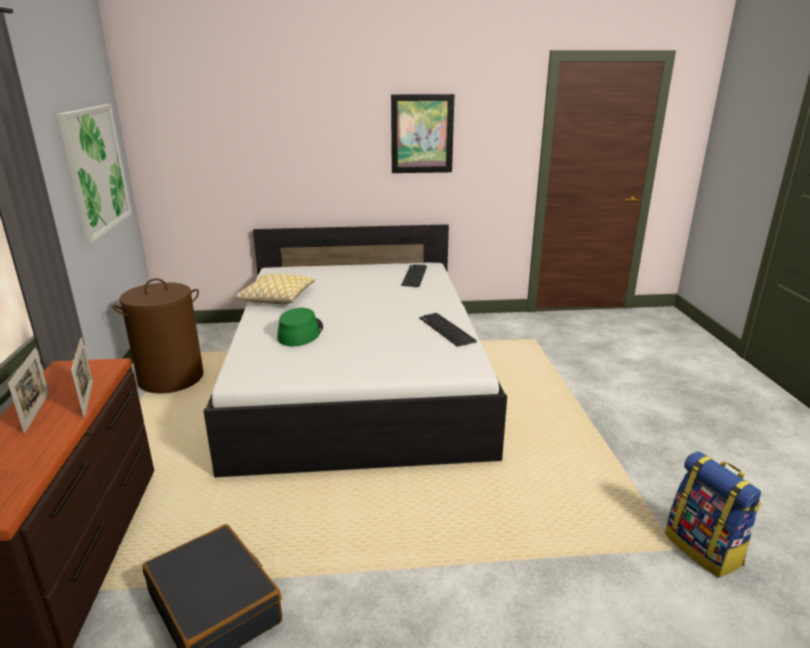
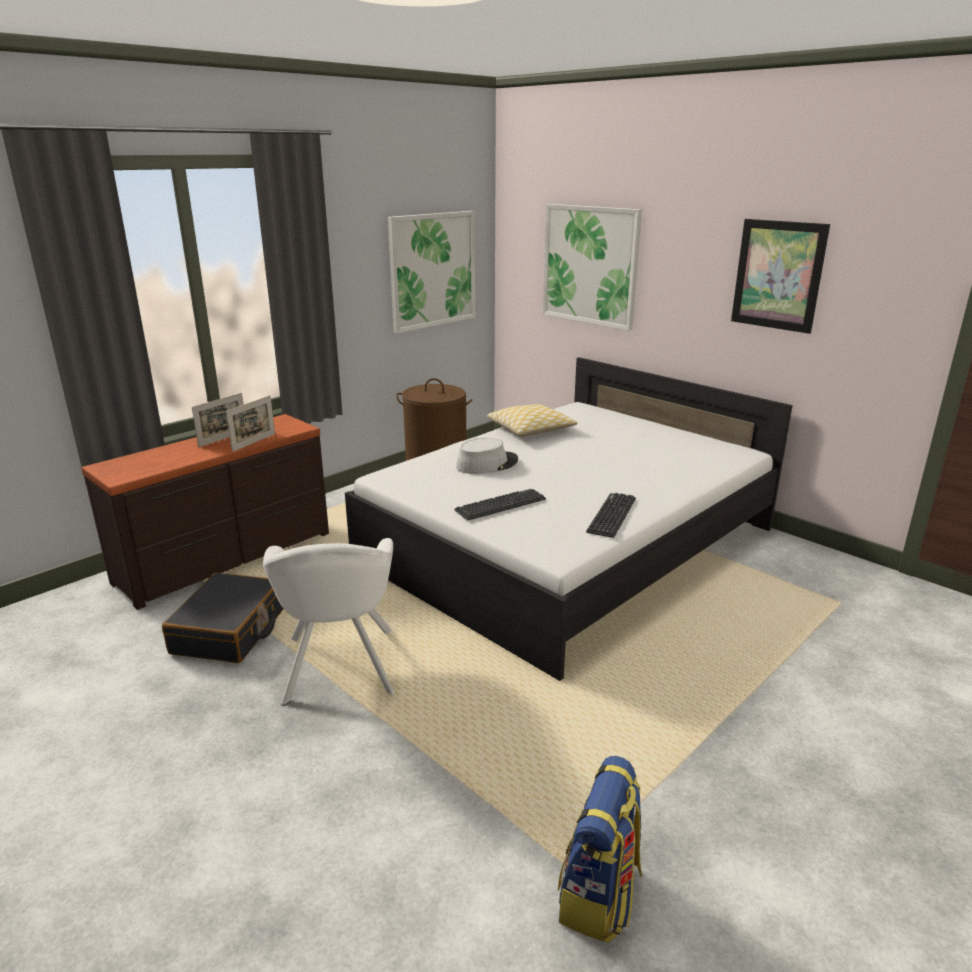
camera: 50 degrees right, 0 degrees up
(249, 146) = (590, 265): none -> picture
(300, 333) = (487, 464): green hat -> grey hat
(369, 559) = (339, 670): none -> white armchair
(414, 276) = (700, 456): keyboard -> keyboard (500, 505)

